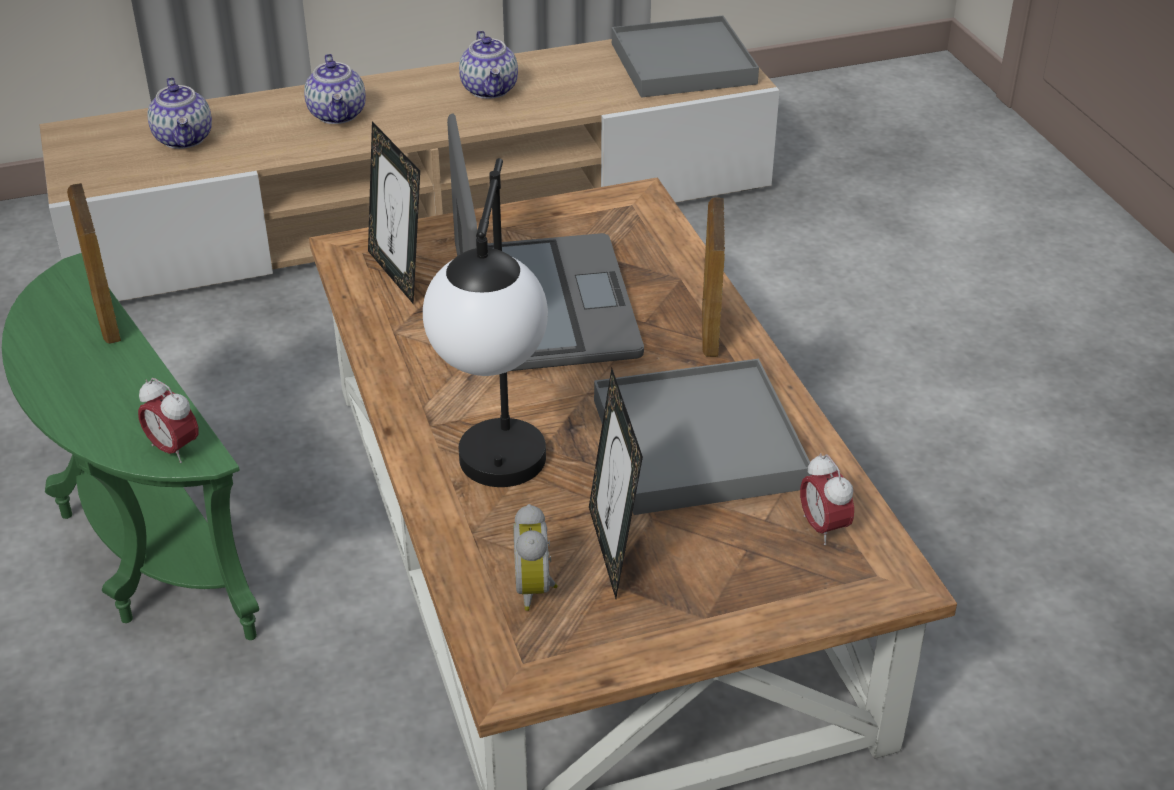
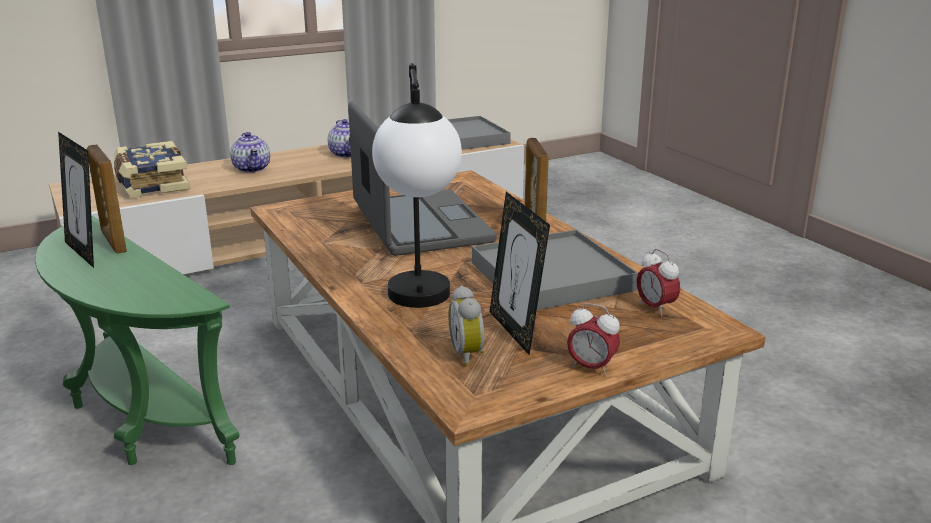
camera: 10 degrees left, 15 degrees down
(174, 449) = (177, 299): alarm clock -> alarm clock (591, 368)
(184, 139) = (151, 184): teapot -> book
(398, 274) = (316, 218): picture frame -> picture frame (86, 252)

